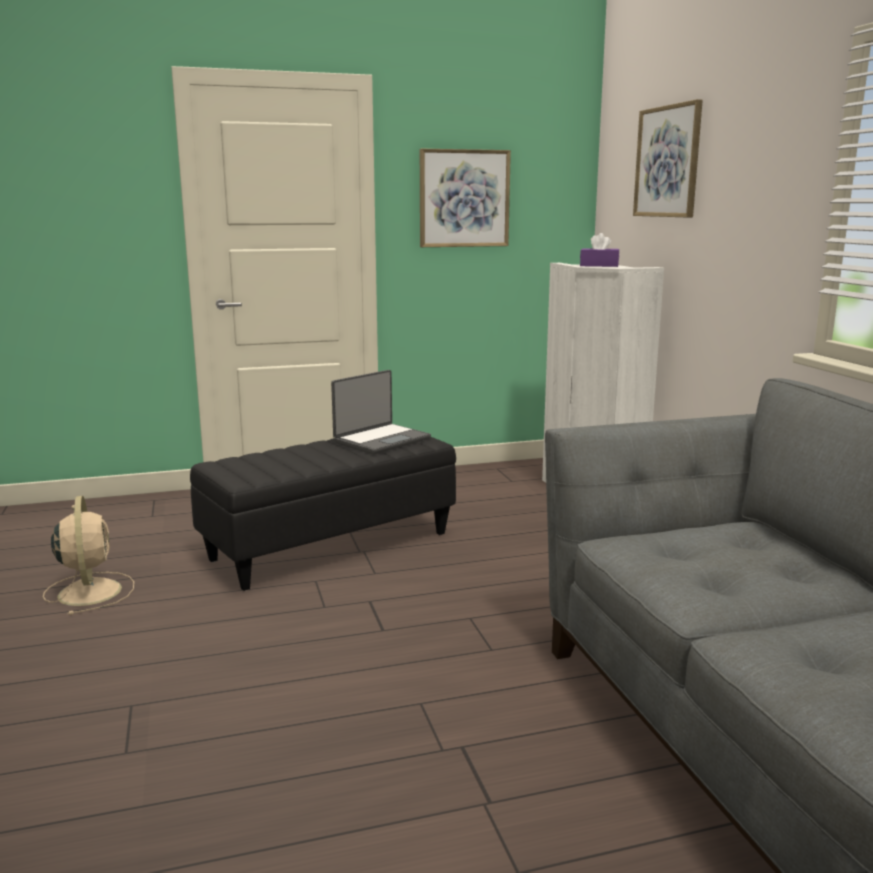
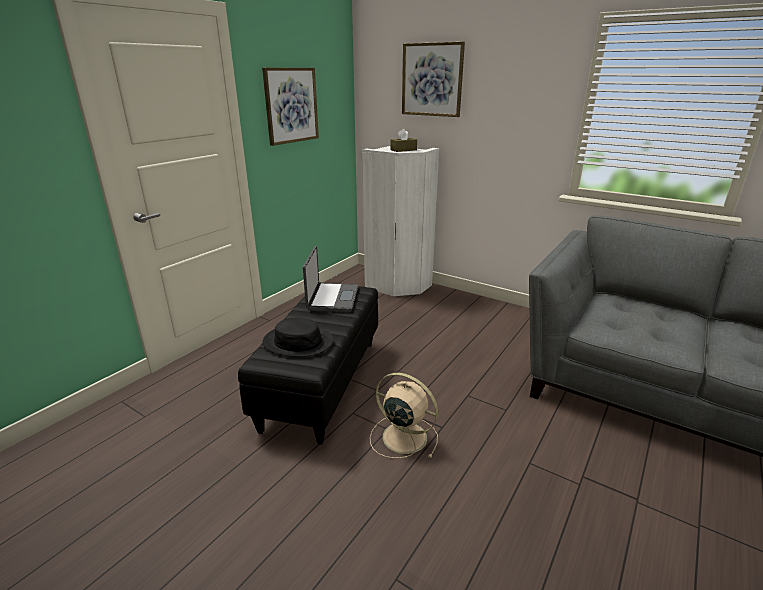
camera: 40 degrees left, 10 degrees up
(90, 591) = (205, 509): beige fan -> beige fan (402, 436)
(272, 461) = (298, 342): none -> black hat
(599, 265) = (403, 150): purple tissue box -> brown tissue box

